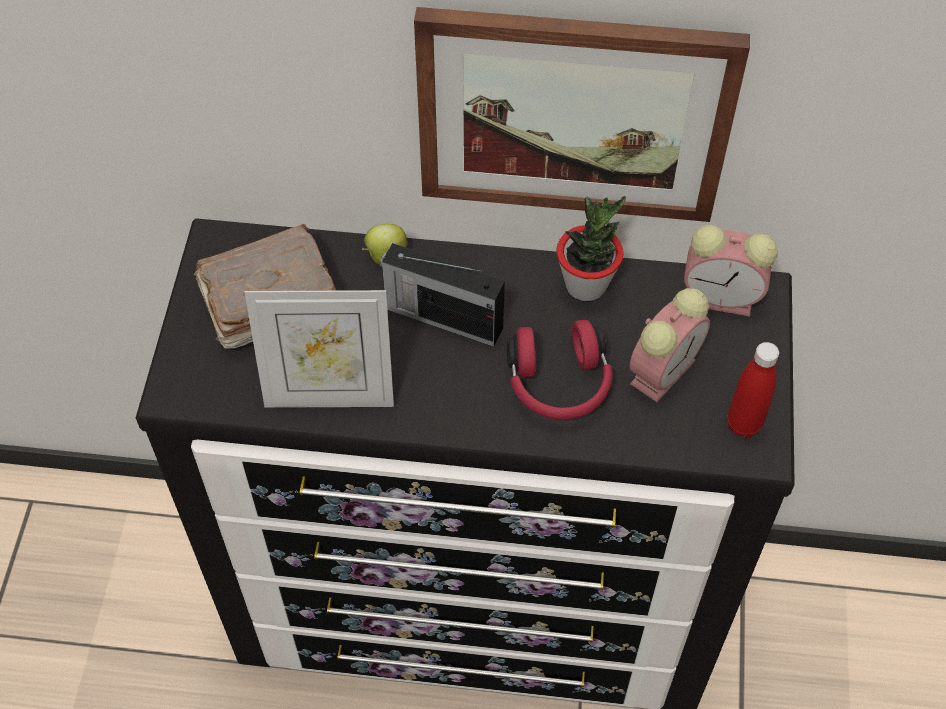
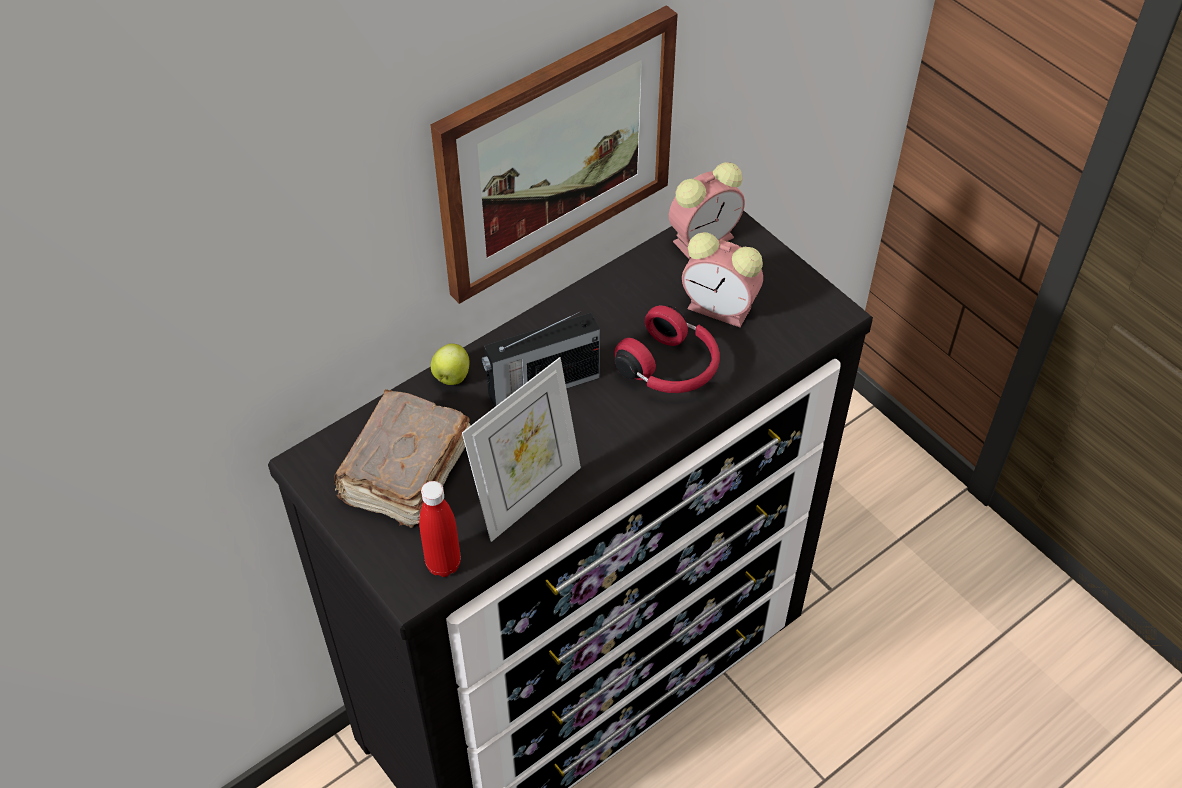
camera: 45 degrees left, 5 degrees down
(586, 285) = (611, 294): potted plant -> none
(663, 369) = (722, 308): alarm clock -> alarm clock turned 120 degrees clockwise
(743, 424) = (807, 304): red bottle -> red bottle (443, 564)

